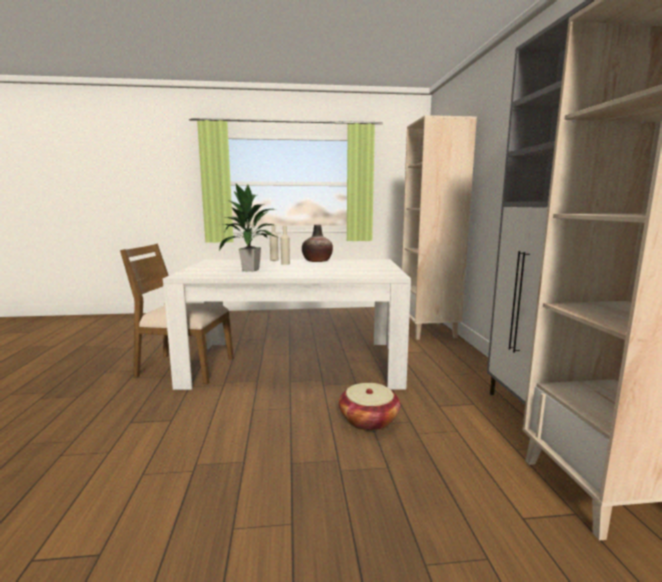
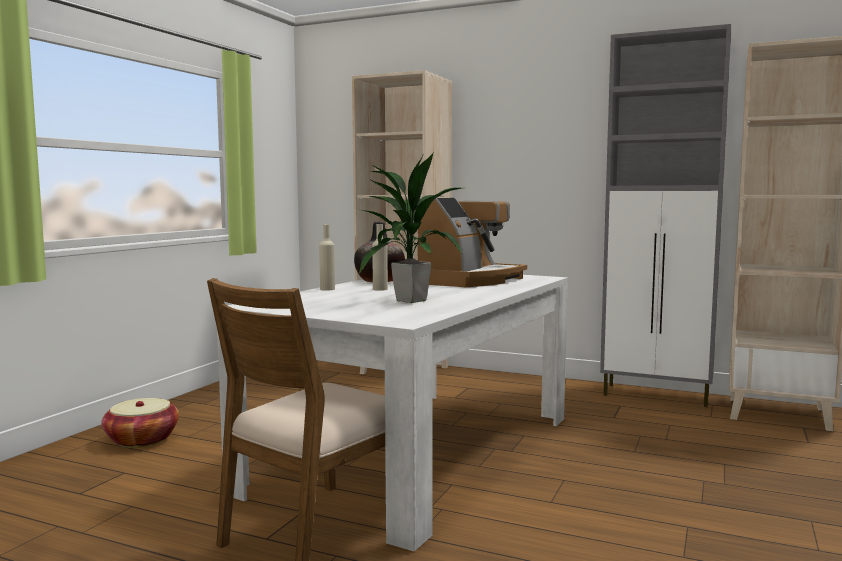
camera: 60 degrees left, 5 degrees down
(347, 268) = (469, 280): none -> coffee machine
(369, 420) = (625, 450): basket -> basket (142, 440)

